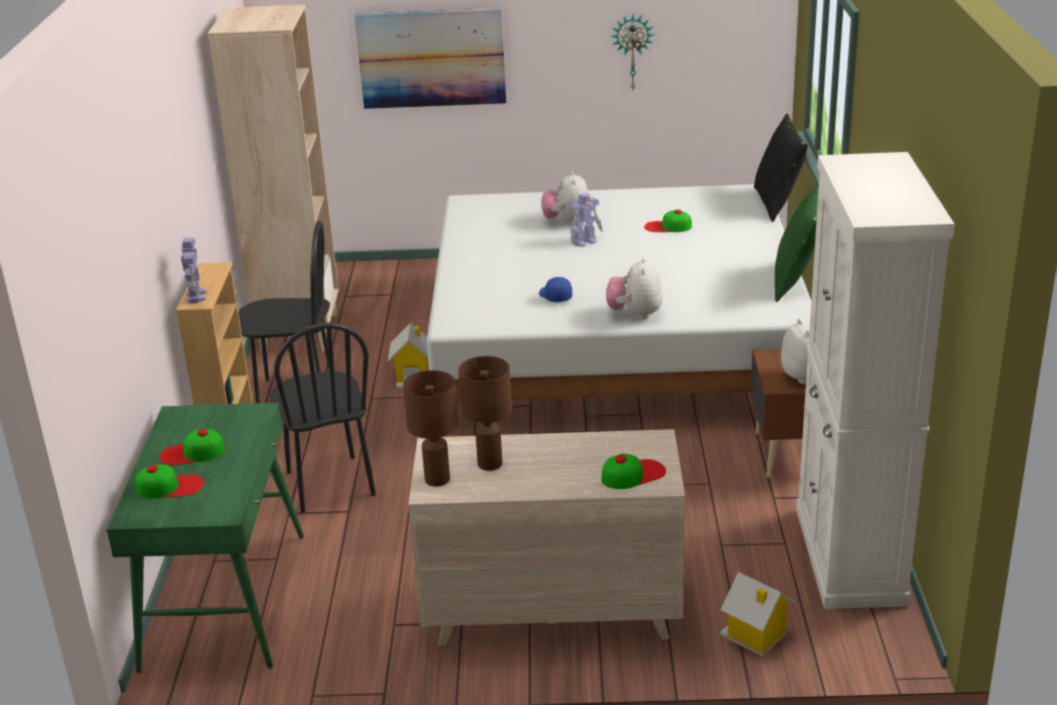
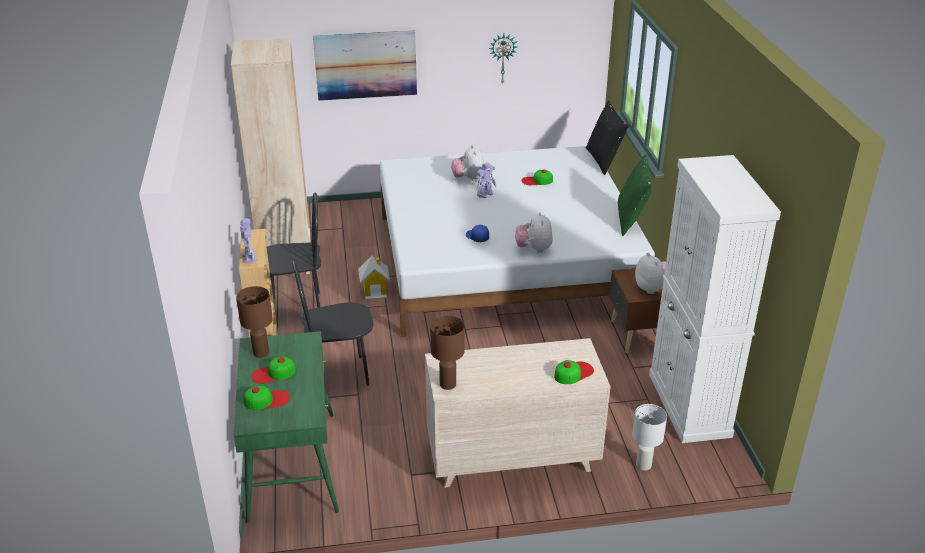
camera: 10 degrees left, 5 degrees up
(329, 484) = (339, 374): black chair -> black chair turned 105 degrees clockwise
(490, 464) = (479, 370): brown table lamp -> brown table lamp (261, 352)
(755, 636) = (643, 465): toy house -> white table lamp

